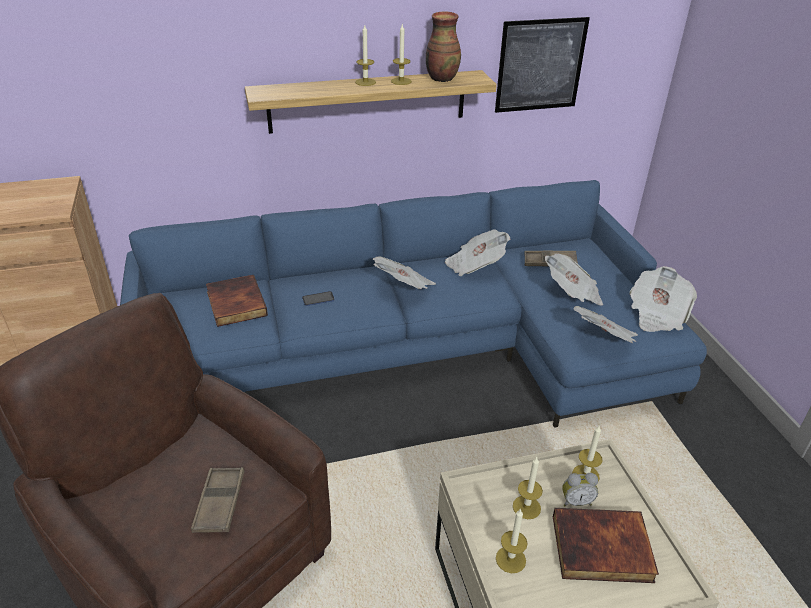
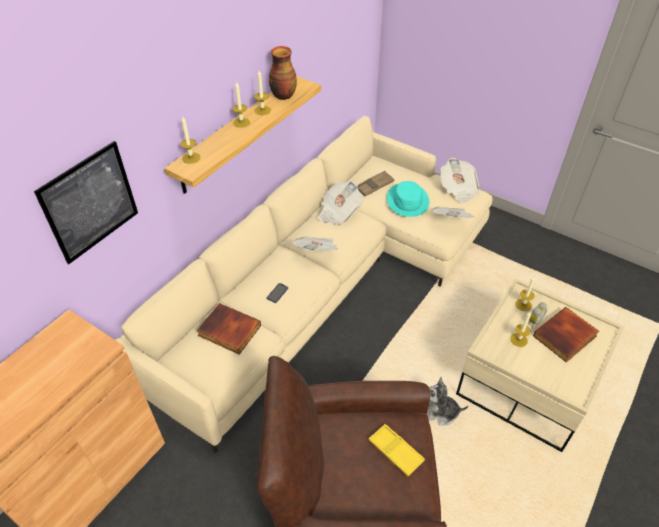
camera: 40 degrees left, 10 degrees up
(220, 503) = (395, 451): brown tray -> yellow tray
(393, 553) = (440, 412): none -> plush toy
(423, 349) = (325, 283): blue sofa -> beige sofa
(510, 559) = (540, 370): candle -> candle (191, 158)
(540, 65) = (323, 55): picture -> picture (90, 202)
(572, 293) = (407, 200): newspaper -> turquoise hat

